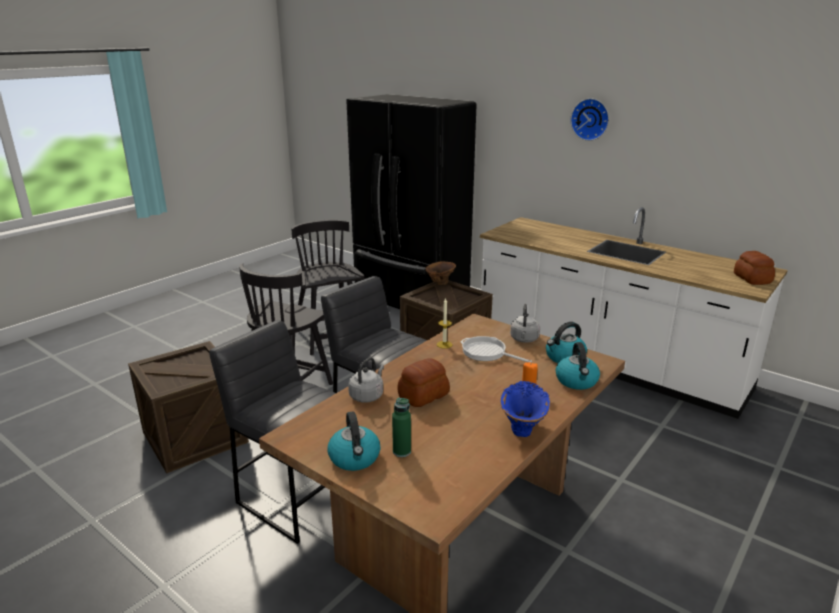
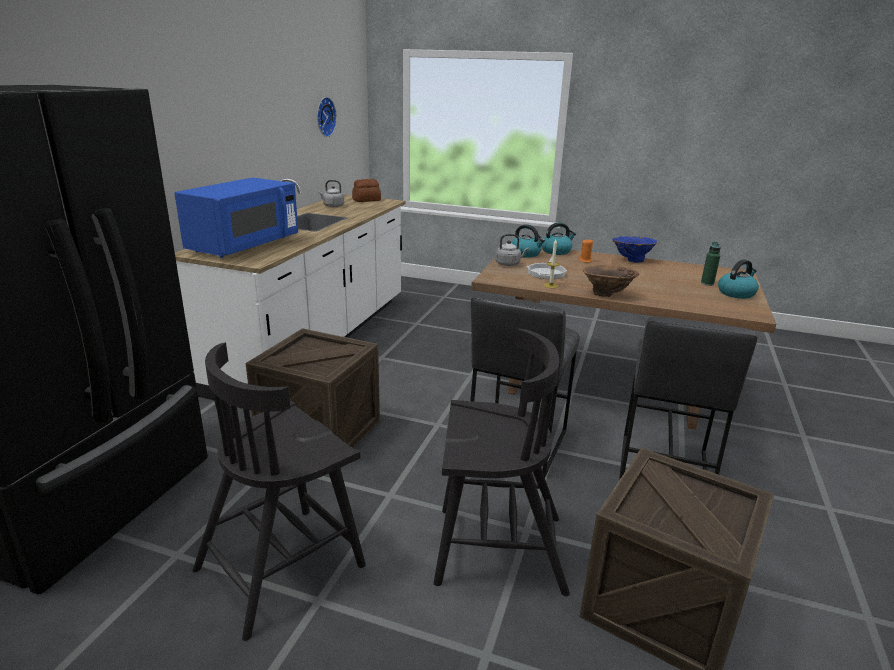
camera: 110 degrees left, 0 degrees up
(367, 395) = (667, 300): grey kettle -> grey kettle (332, 206)
(422, 395) = (638, 285): bread -> none
(440, 283) = (271, 361): brown vase -> brown vase (607, 295)
(540, 231) = (244, 245): none -> blue microwave
(590, 119) = (202, 94): wall clock -> wall clock (324, 117)

